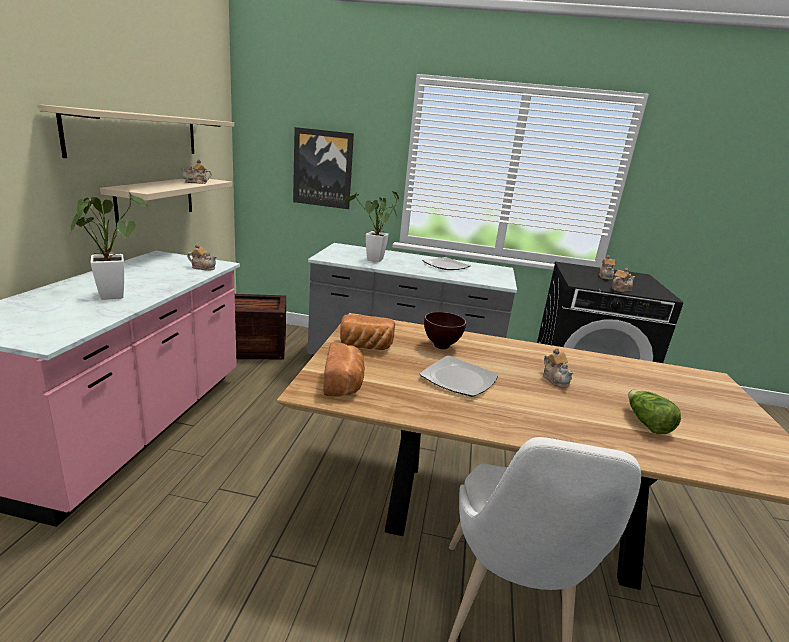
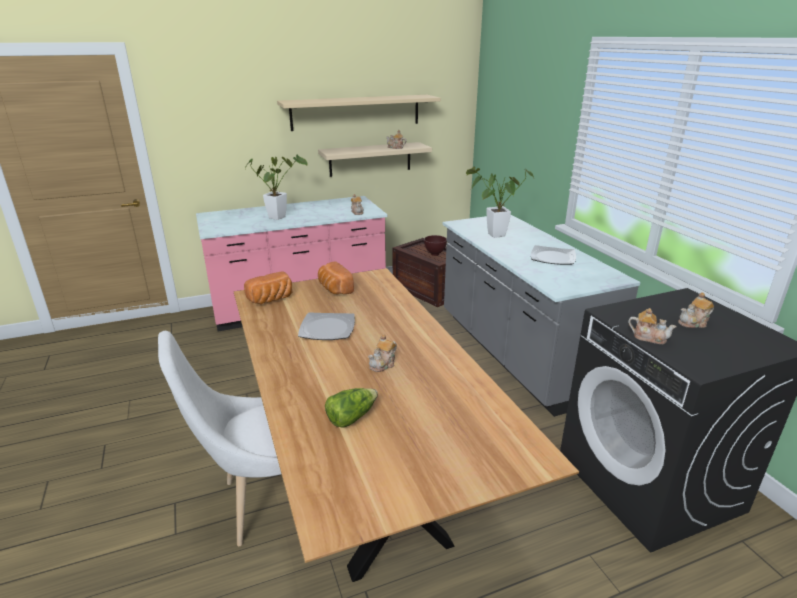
camera: 60 degrees right, 5 degrees up
(323, 168) = (521, 138): picture -> none
(442, 346) = (377, 310): brown bowl -> brown bowl (435, 254)

